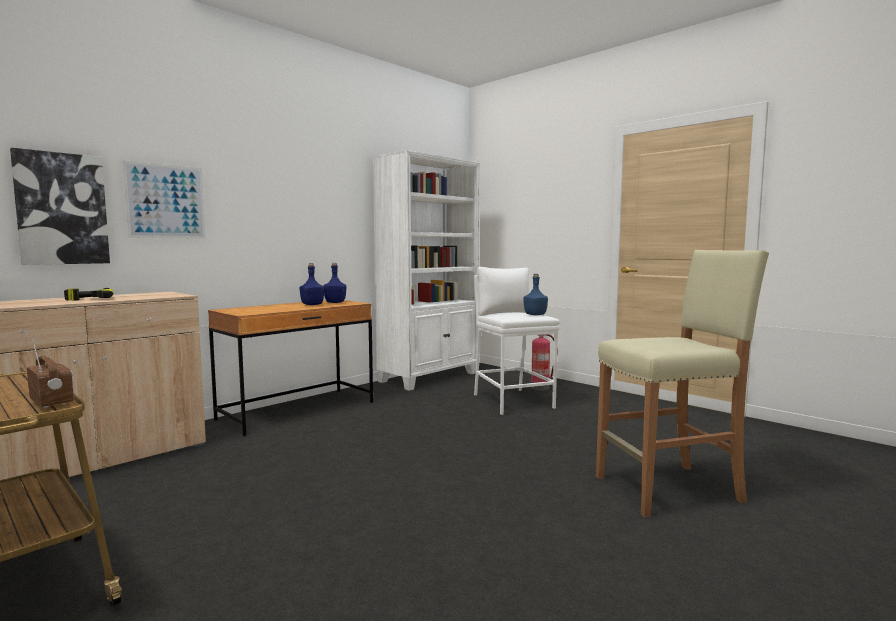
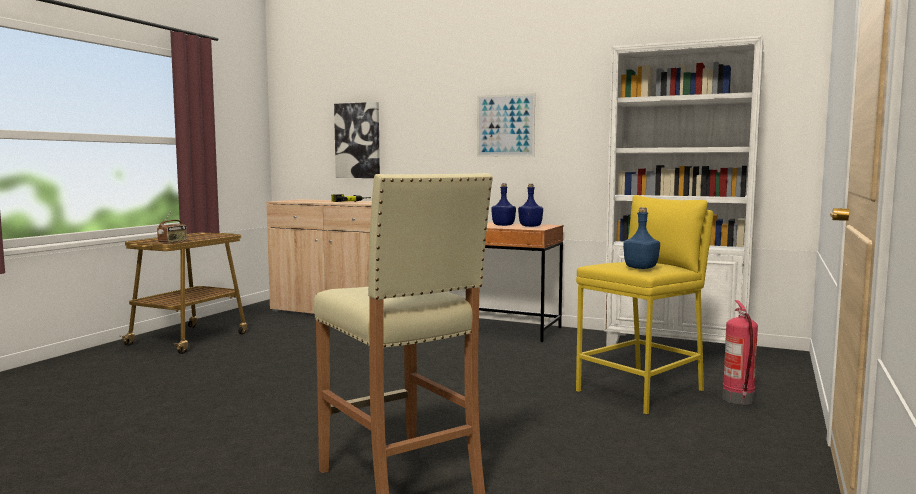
camera: 70 degrees right, 0 degrees up
(166, 201) = (416, 130): picture -> picture (505, 125)
(512, 401) = (641, 391): white stool -> yellow stool

